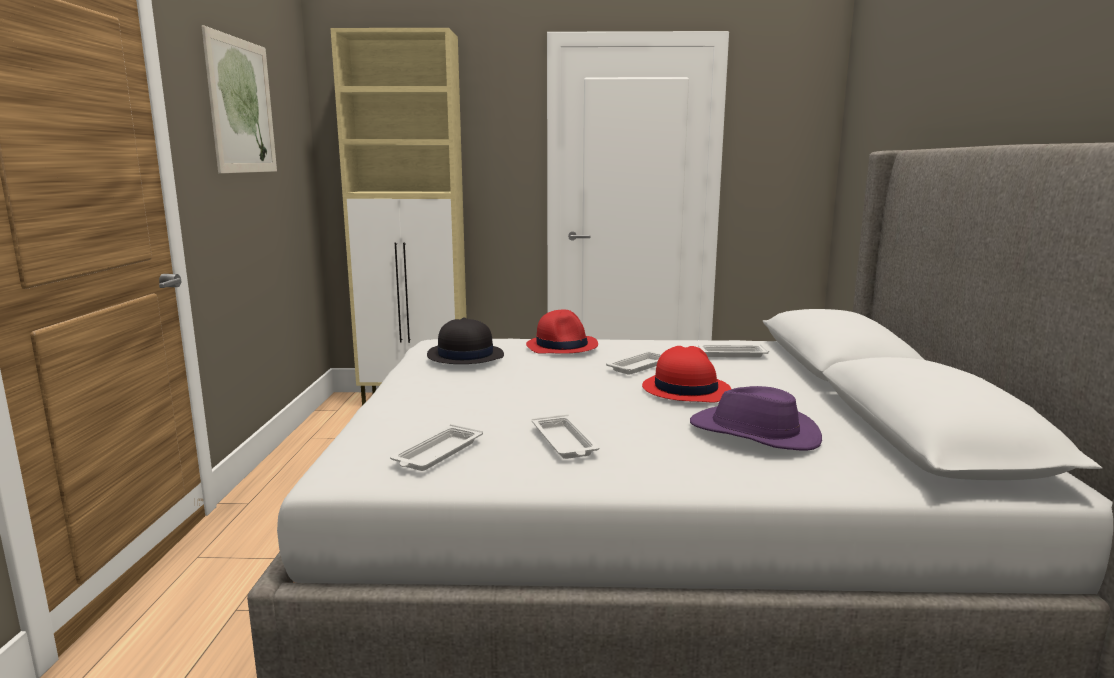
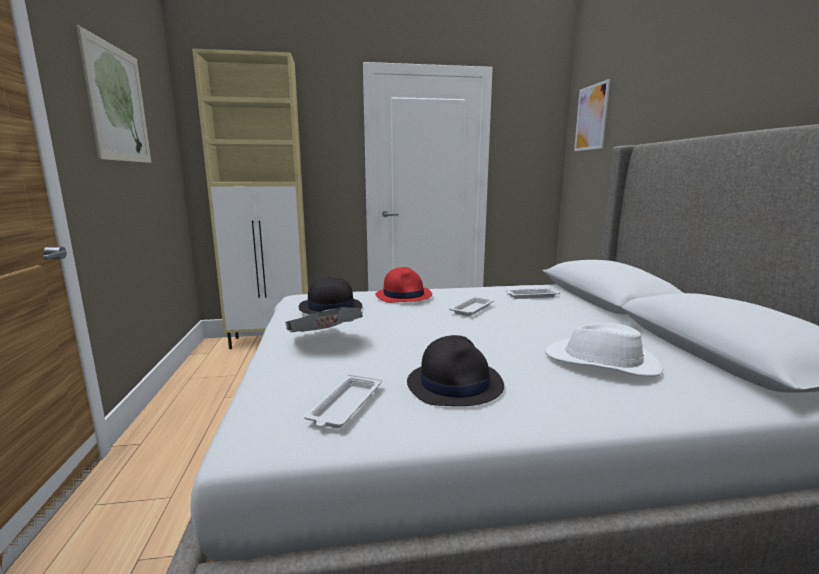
camera: 10 degrees left, 0 degrees up
(444, 392) = (325, 341): none -> newspaper
(564, 442) = (455, 384): white tray -> black hat
(685, 389) = (520, 326): red hat -> none
(754, 433) = (602, 362): purple hat -> white hat
(868, 103) = (591, 117): none -> picture

